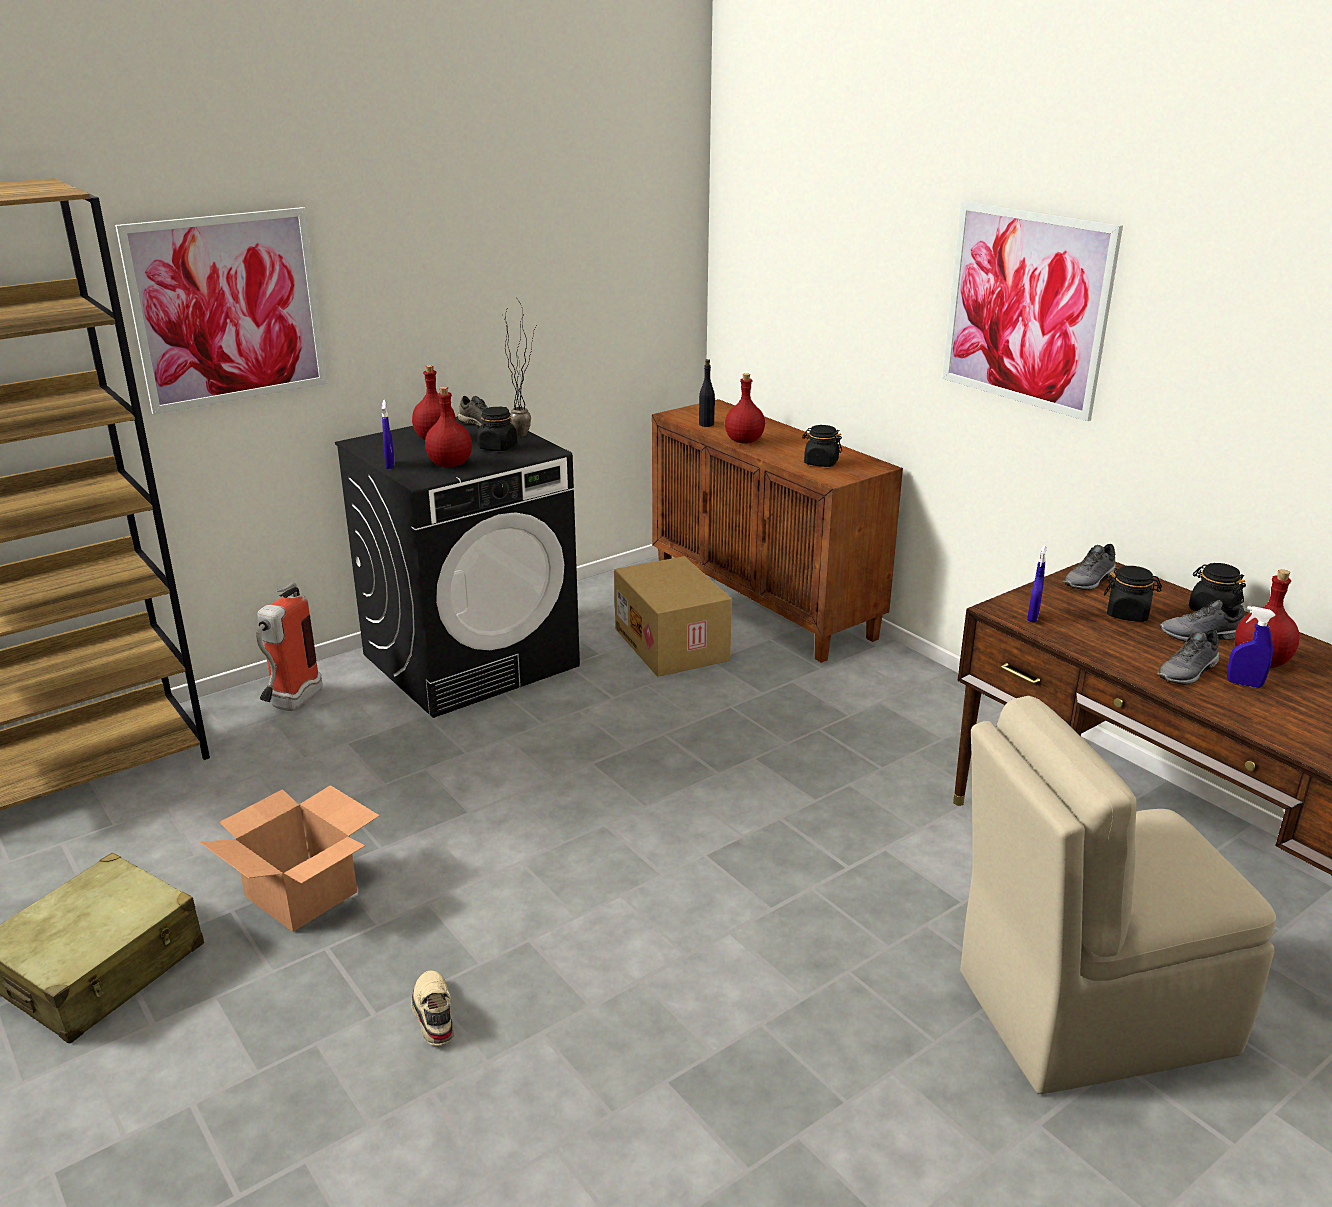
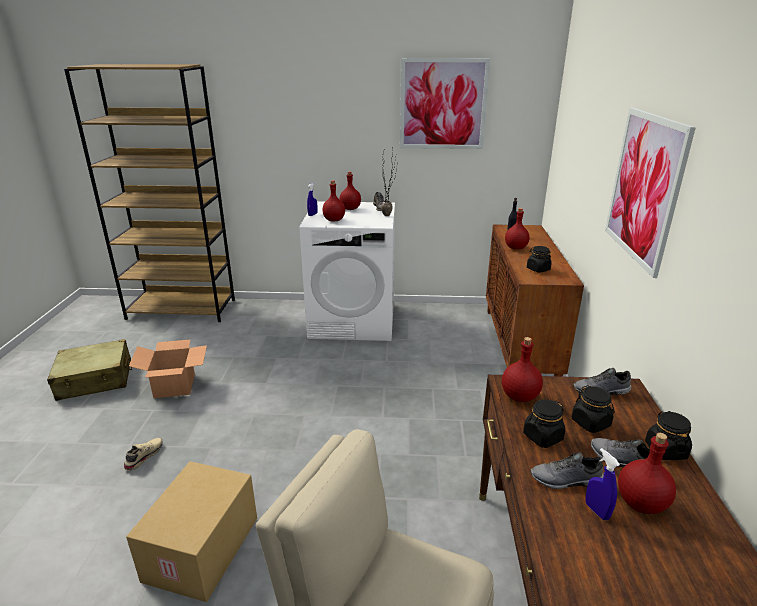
camera: 40 degrees right, 0 degrees up
(228, 309) = (271, 131): picture -> picture (443, 104)
(291, 705) = (269, 313): fire extinguisher -> none
(471, 660) = (353, 321): black washing machine -> white washing machine
(497, 447) = (367, 218): black jar -> black jar (542, 437)
(673, 644) = (446, 348): cardboard box -> cardboard box (203, 549)
(1033, 617) = (519, 396): blue spray bottle -> red bottle

